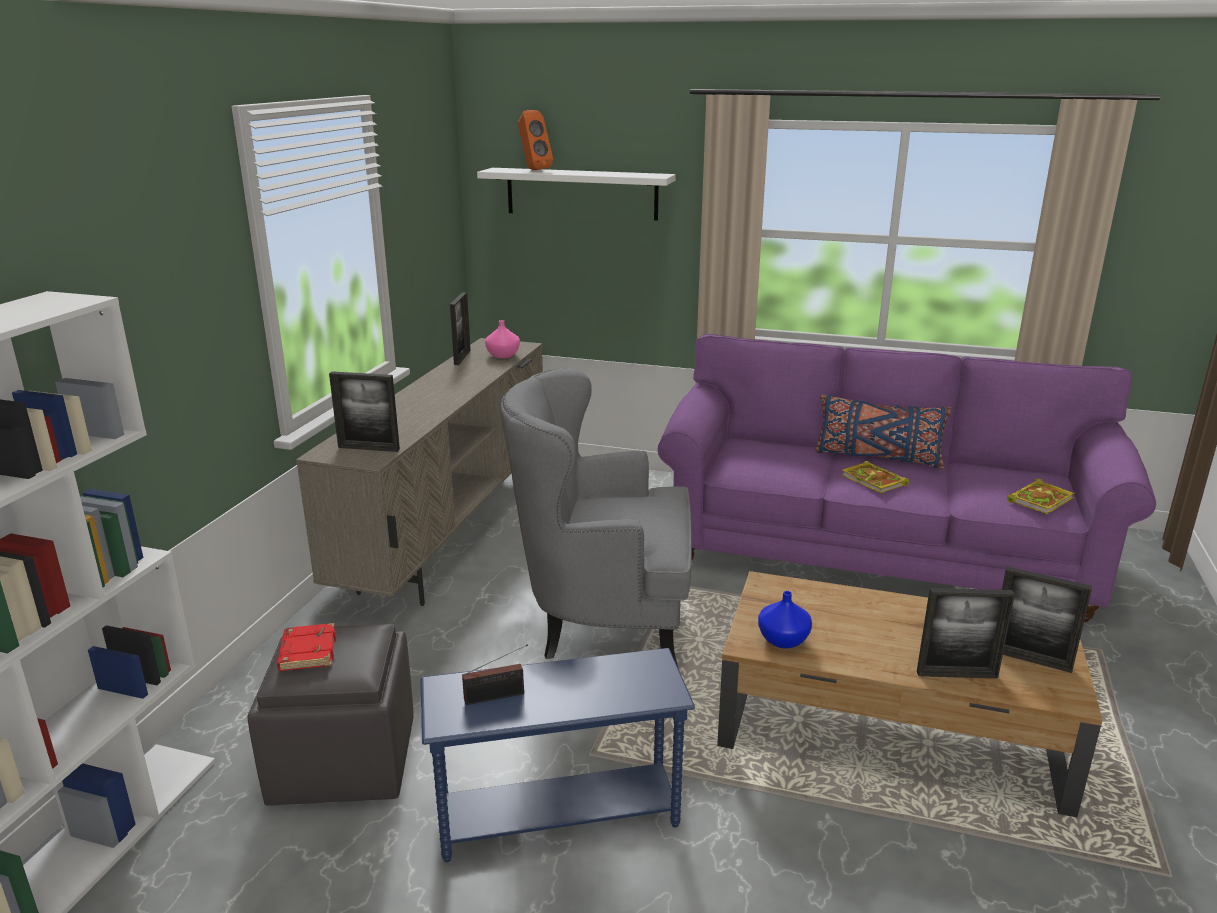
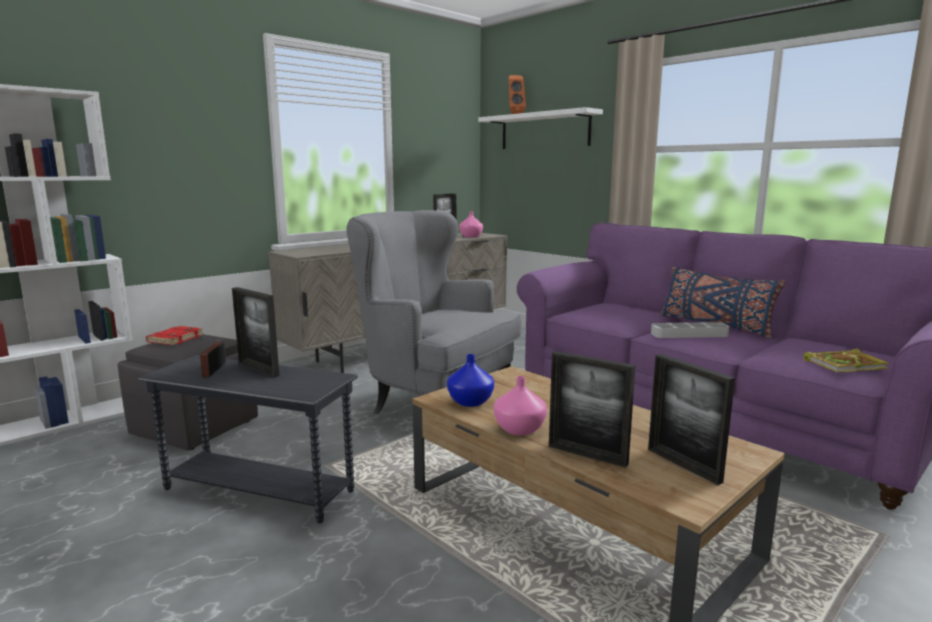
camera: 30 degrees right, 10 degrees down
(368, 448) = (311, 252): picture frame -> picture frame (258, 369)
(497, 696) = (213, 370): radio -> radio turned 75 degrees clockwise
(557, 814) = (259, 489): blue side table -> grey side table
(870, 663) = (518, 429): none -> pink vase
(875, 481) = (689, 334): book -> grey tray

